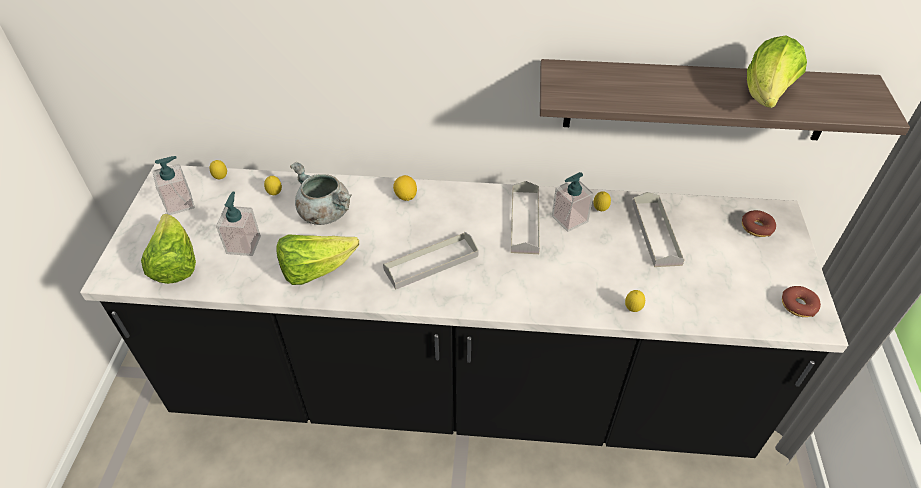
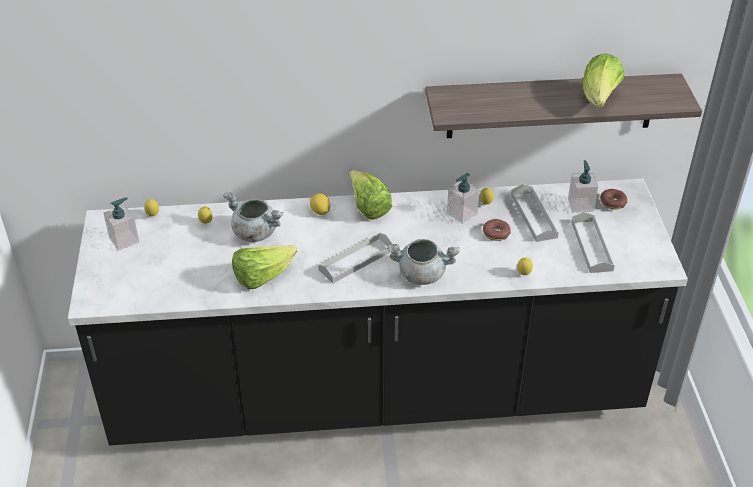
camera: 10 degrees left, 5 degrees down
(175, 264) = (141, 287): lettuce -> lettuce (368, 207)
(243, 245) = (194, 265): soap dispenser -> soap dispenser (580, 205)
(505, 292) = (422, 274): none -> grey cooking pot
(525, 221) = (425, 219): grey tray -> grey tray (591, 246)
(798, 305) = (649, 256): donut -> donut (496, 233)

